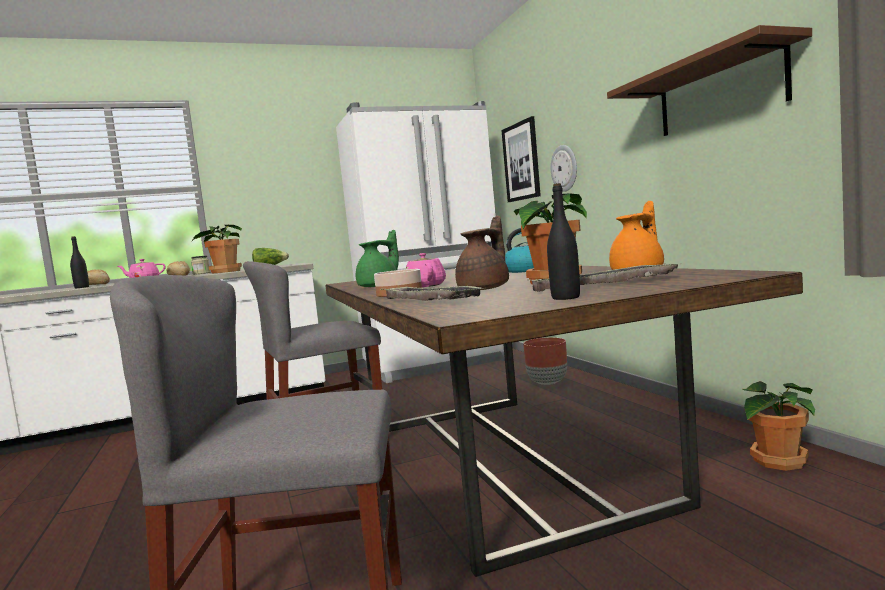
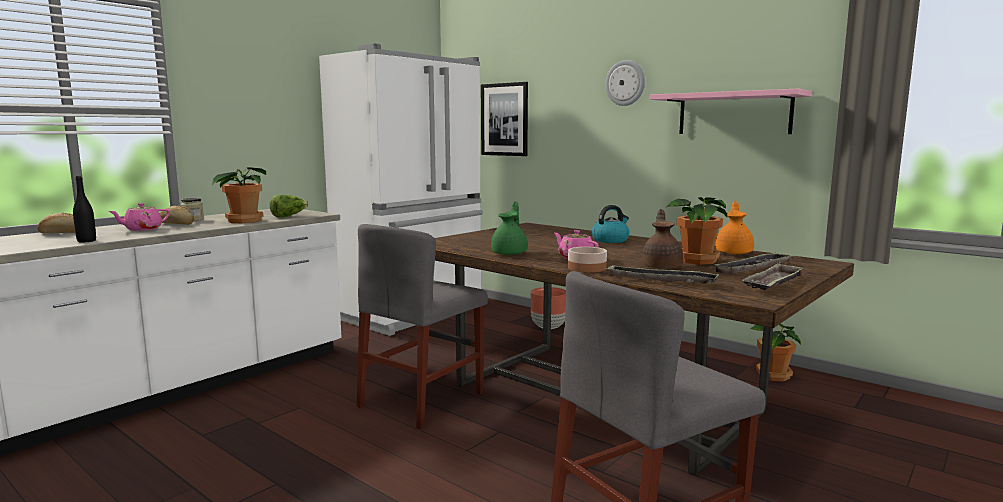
camera: 30 degrees left, 5 degrees up
(564, 168) = (563, 137): wall clock -> wall clock (625, 83)
(565, 298) = (773, 283): black bottle -> tray
(719, 92) = (734, 114): brown shelf -> pink shelf

